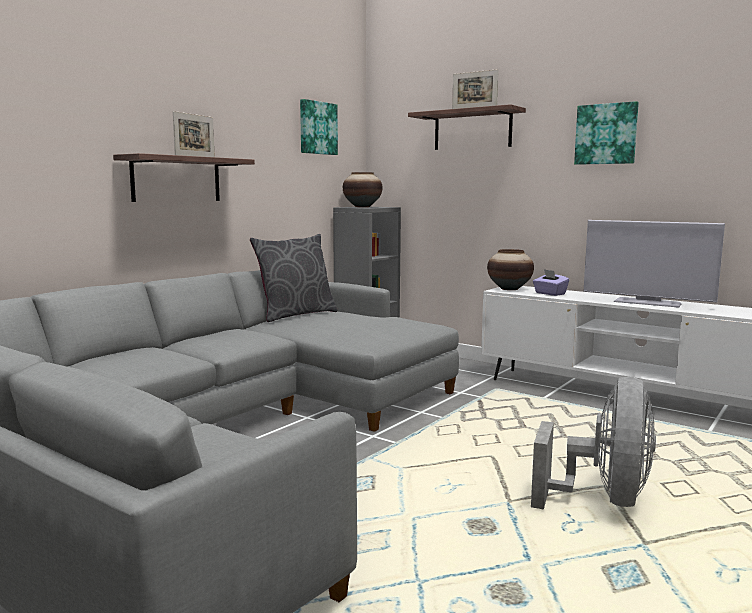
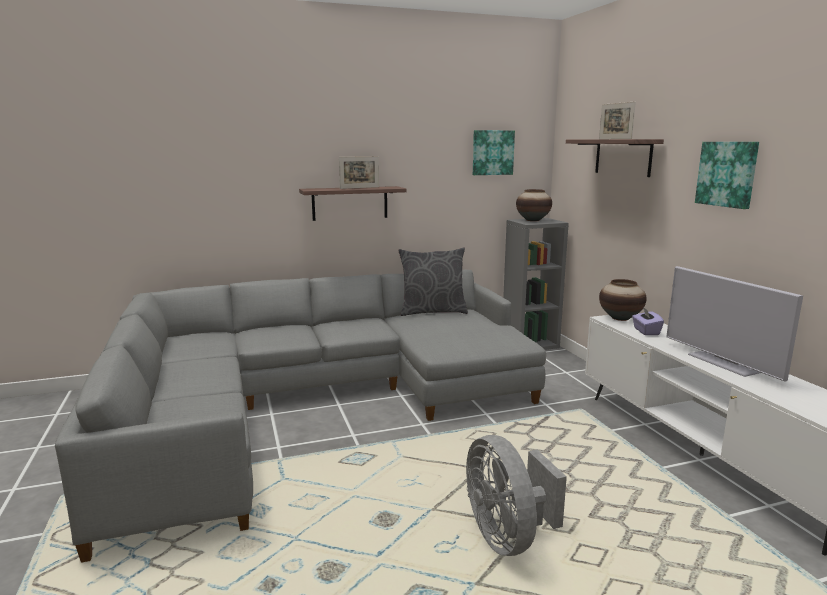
camera: 35 degrees right, 5 degrees up
(603, 499) = (507, 537): grey fan -> grey fan turned 105 degrees clockwise

